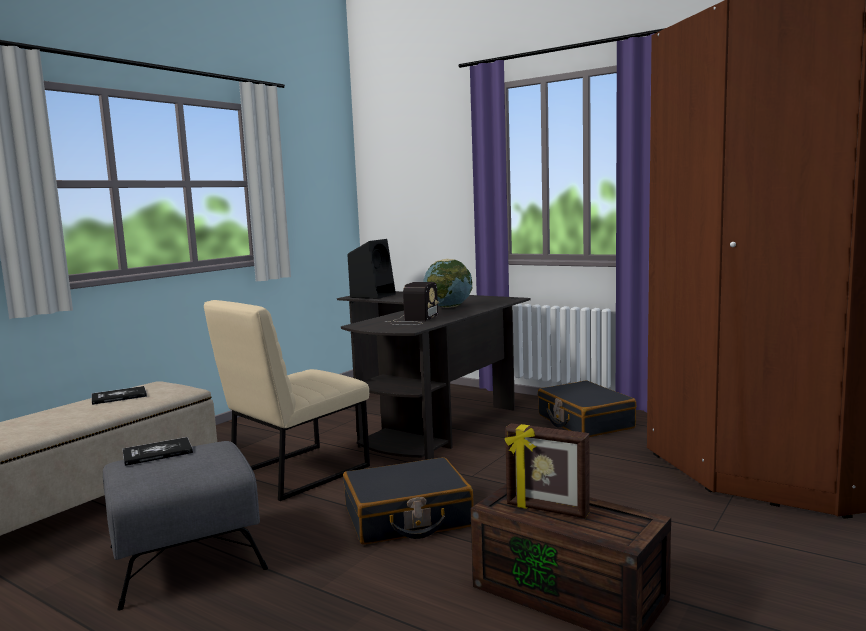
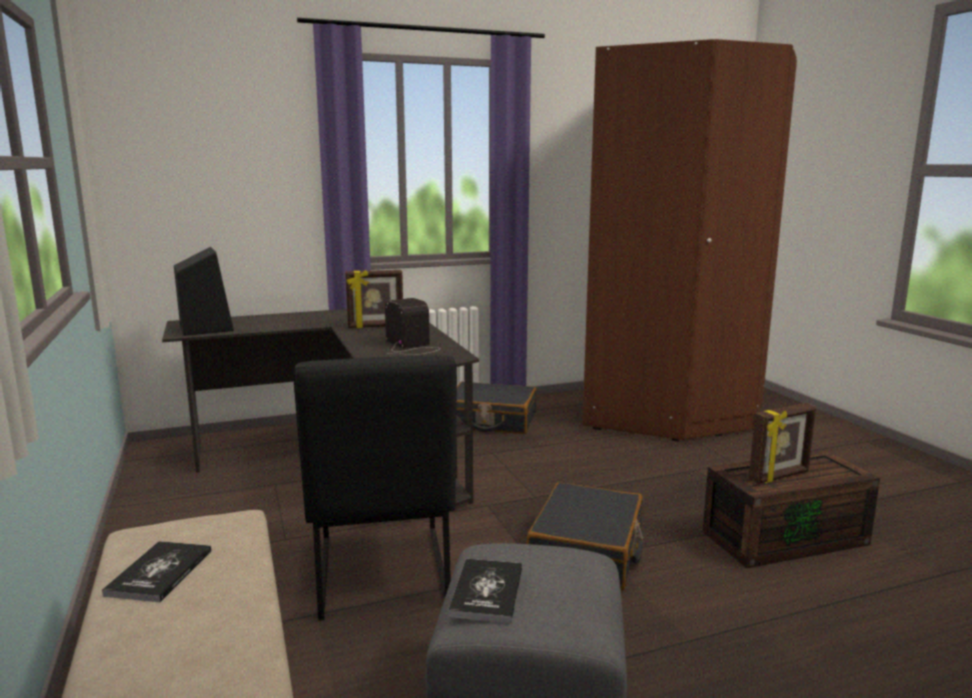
camera: 55 degrees left, 5 degrees up
(296, 472) = (381, 574): beige chair -> black chair
(449, 307) = (376, 326): globe -> picture frame

